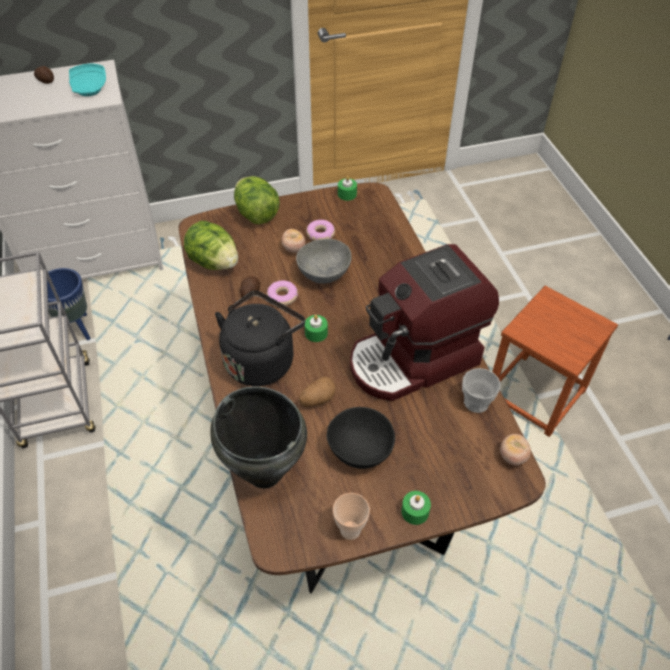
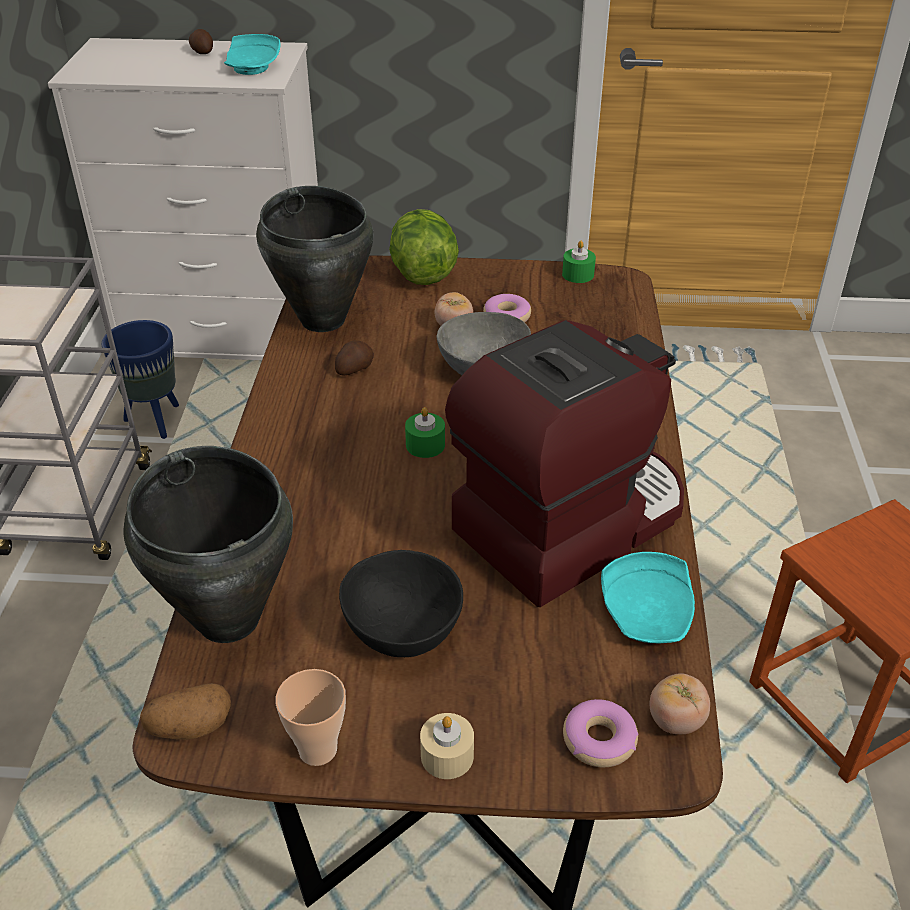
camera: 20 degrees right, 10 degrees down
(214, 262) = (323, 319): lettuce -> black cooking pot
(261, 360) = (318, 460): black kettle -> none
(282, 296) = (400, 384): donut -> donut (599, 740)
(317, 399) = (374, 537): potato -> potato (190, 727)
(414, 360) = (569, 522): coffee machine -> coffee machine turned 150 degrees clockwise
(415, 511) = (447, 756): green candle -> beige candle
(476, 402) = (649, 614): cup -> turquoise plate

